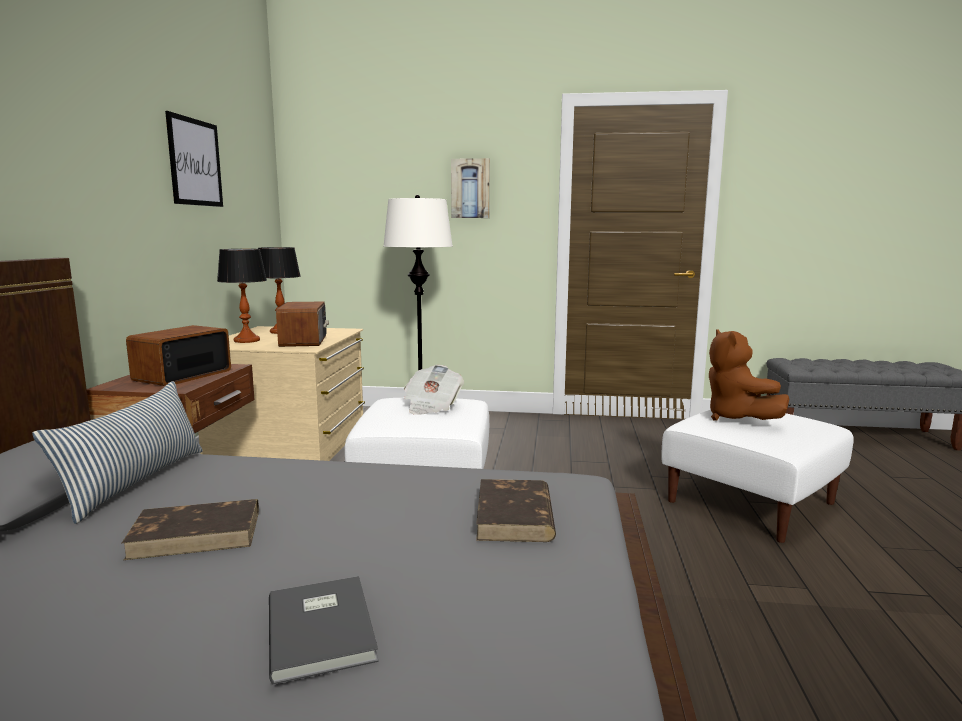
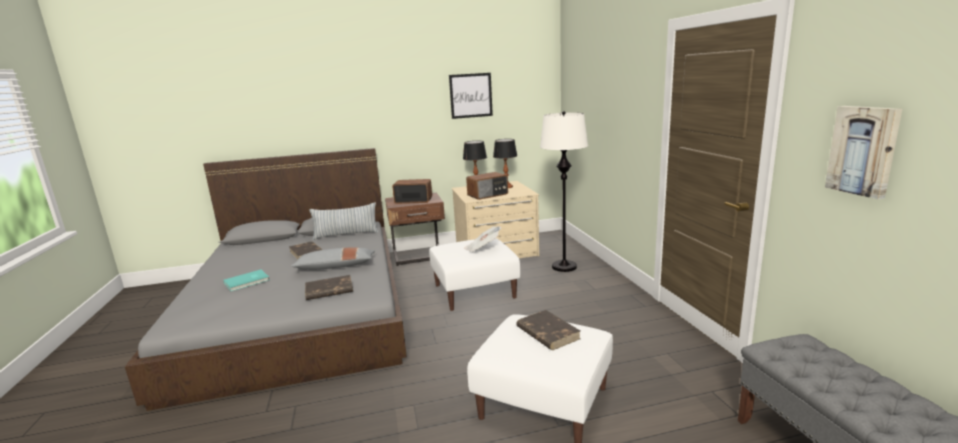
camera: 70 degrees right, 5 degrees up
(324, 628) = (247, 281): grey book -> turquoise book
(368, 504) = (336, 267): none -> grey pillow
(470, 188) = (622, 102): picture -> picture (863, 150)
(736, 418) = (547, 332): brown plush toy -> brown book

